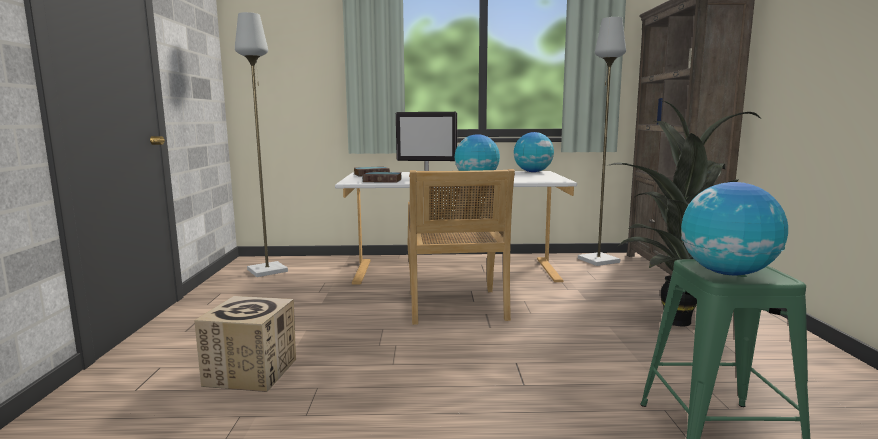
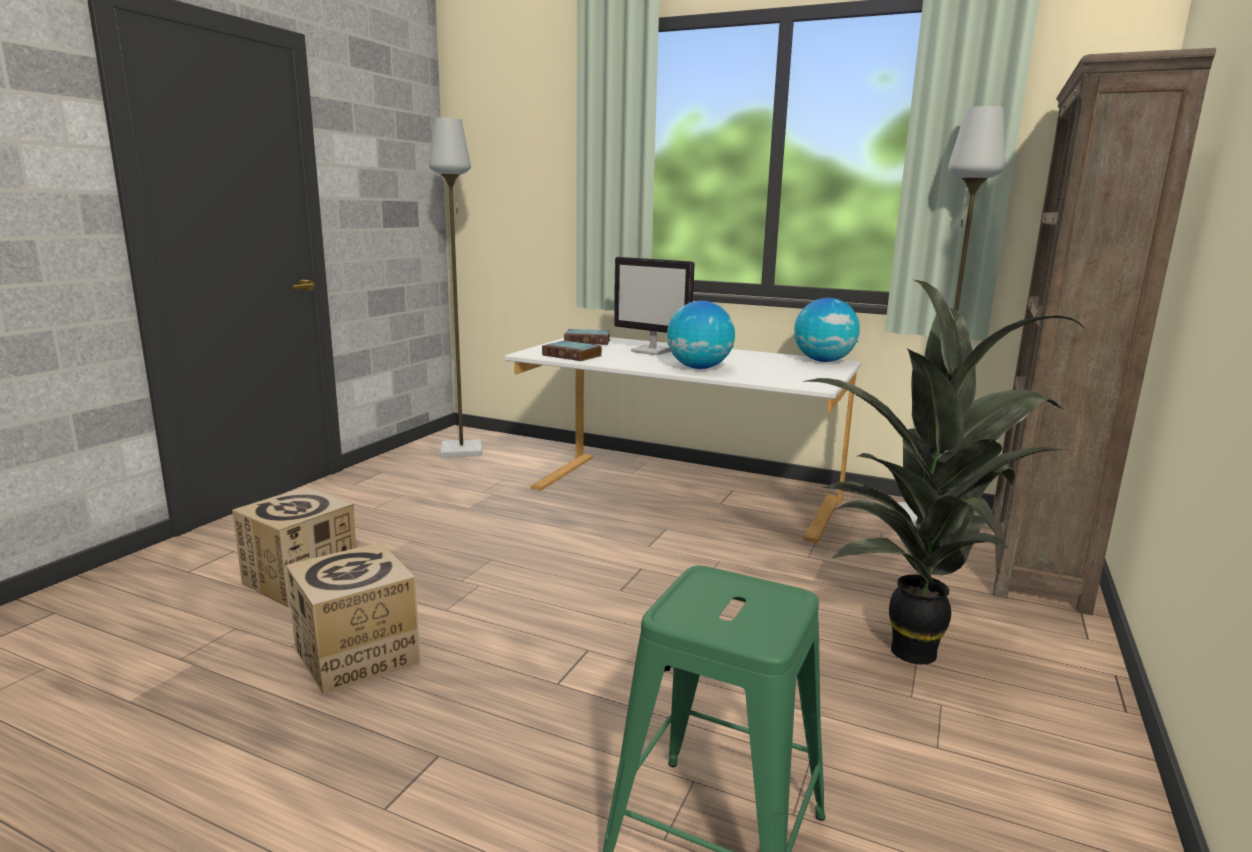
camera: 25 degrees right, 5 degrees up
(367, 406) = (357, 656): none -> cardboard box
(456, 307) = (614, 550): beige chair -> none
(727, 273) = (706, 607): globe -> none

